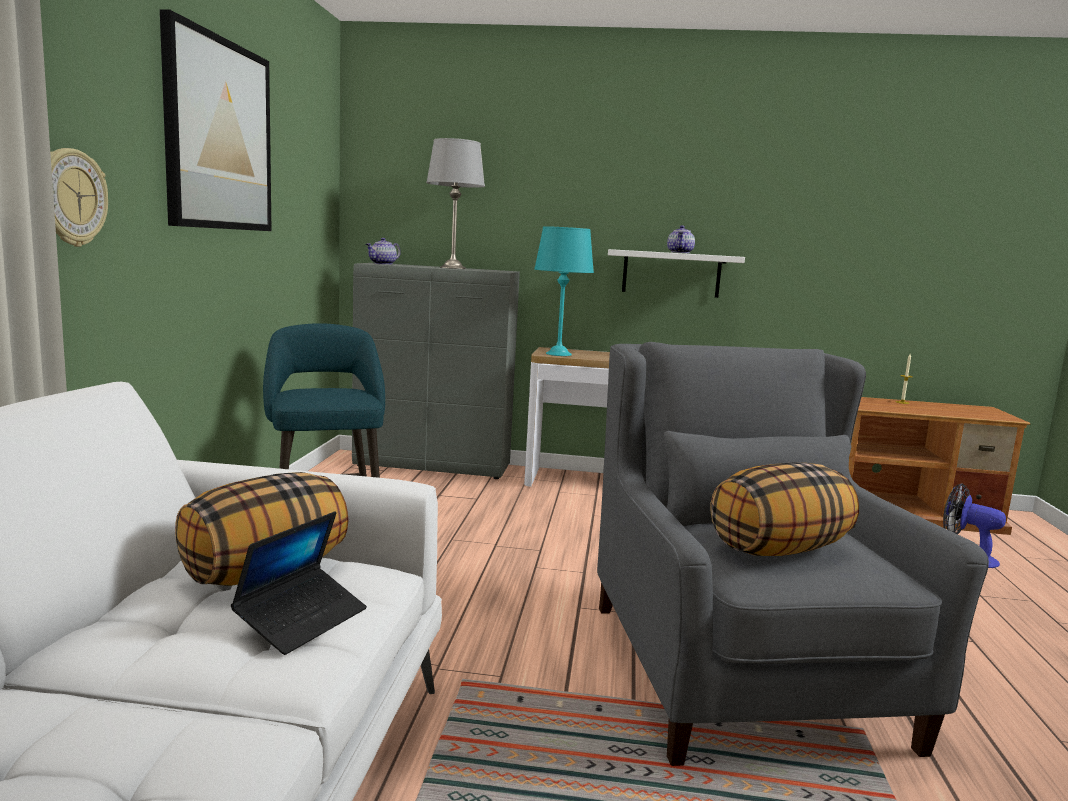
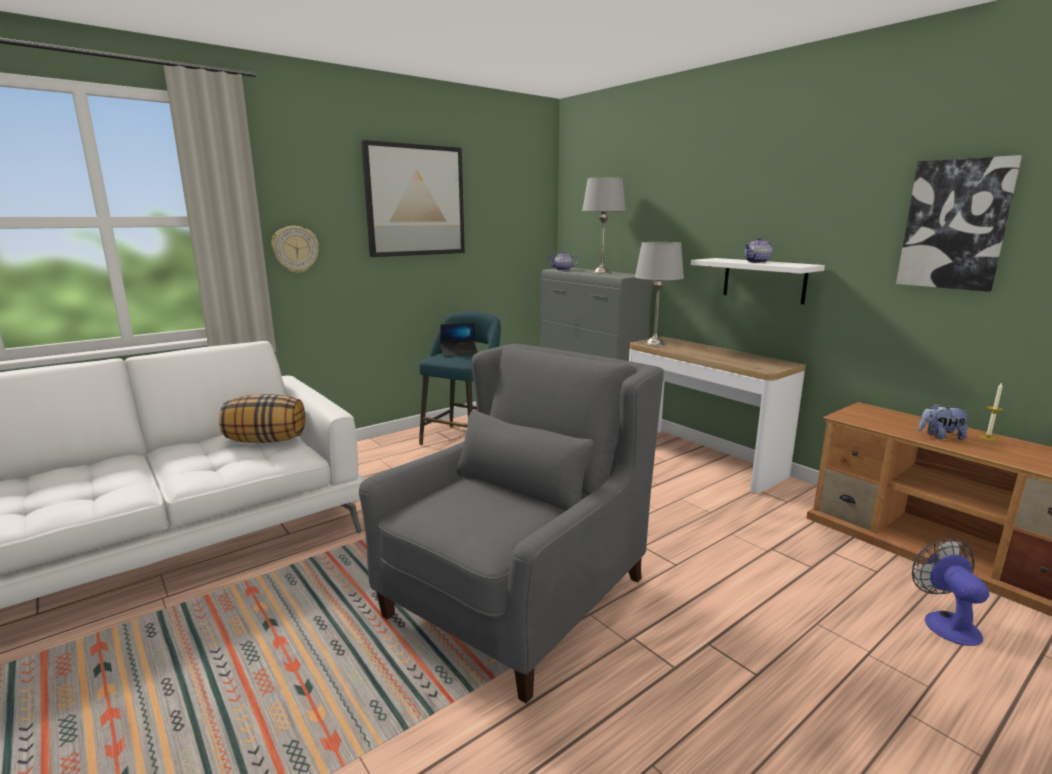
camera: 45 degrees right, 5 degrees up
(302, 620) = (231, 462): laptop -> laptop (459, 353)
(558, 354) = (654, 343): turquoise table lamp -> grey table lamp
(779, 549) = (467, 507): pillow -> none
(853, 220) = (955, 224): none -> picture
(884, 406) = (940, 436): none -> plush toy

